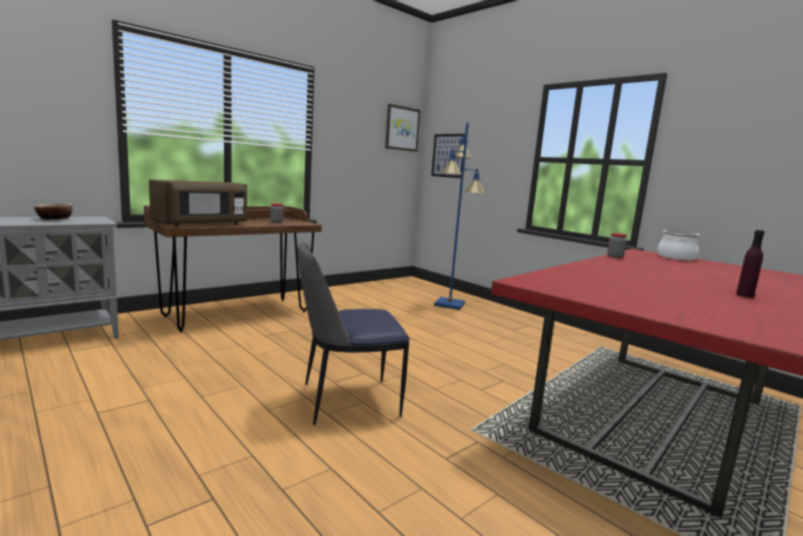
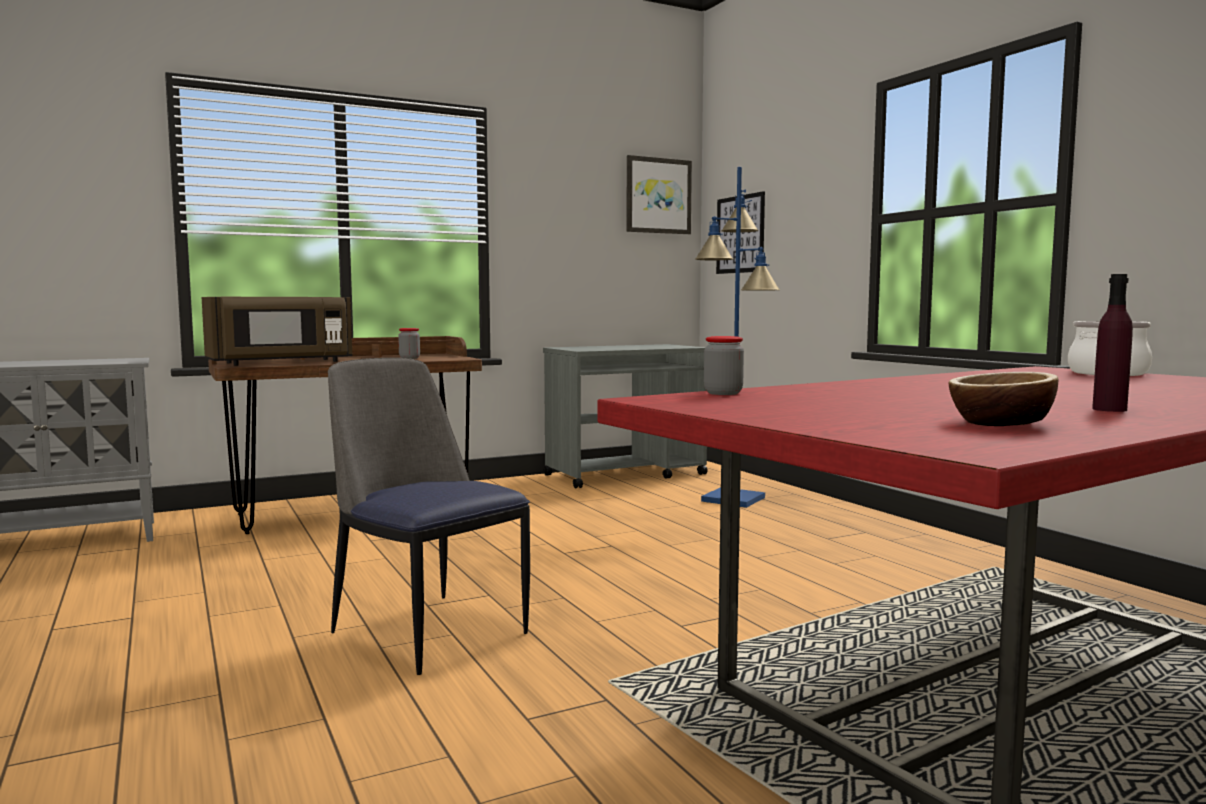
camera: 15 degrees right, 5 degrees down
(55, 219) = (71, 361): bowl -> bowl (1000, 423)
(347, 400) = (427, 630): chair -> chair turned 45 degrees clockwise
(381, 287) = (626, 474): none -> grey cart
(615, 256) = (957, 374): jar -> jar (723, 393)

